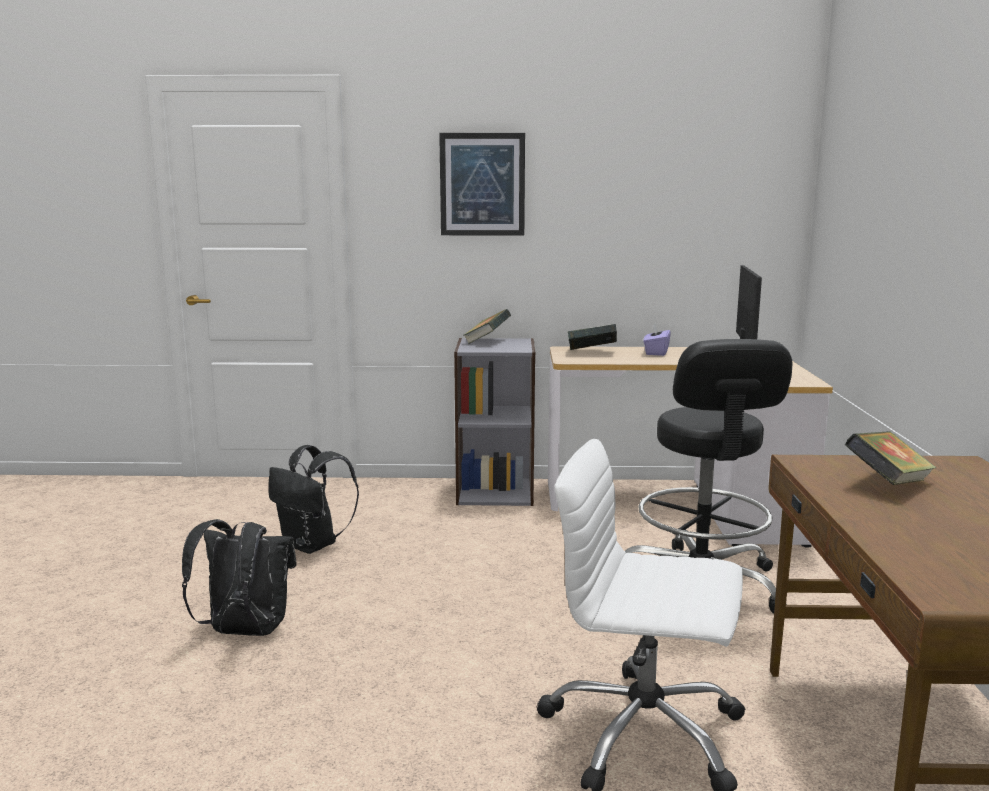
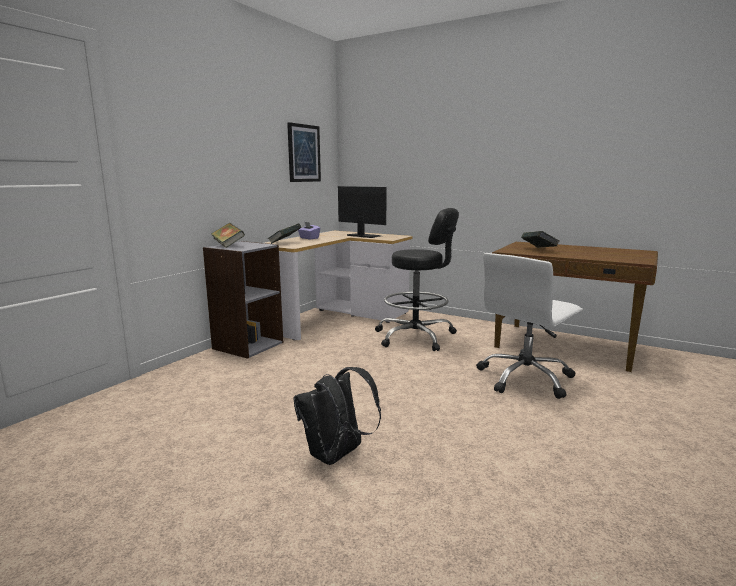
camera: 60 degrees left, 0 degrees up
(313, 545) = (234, 410): black backpack -> none
(482, 184) = (204, 136): picture -> picture (303, 153)

